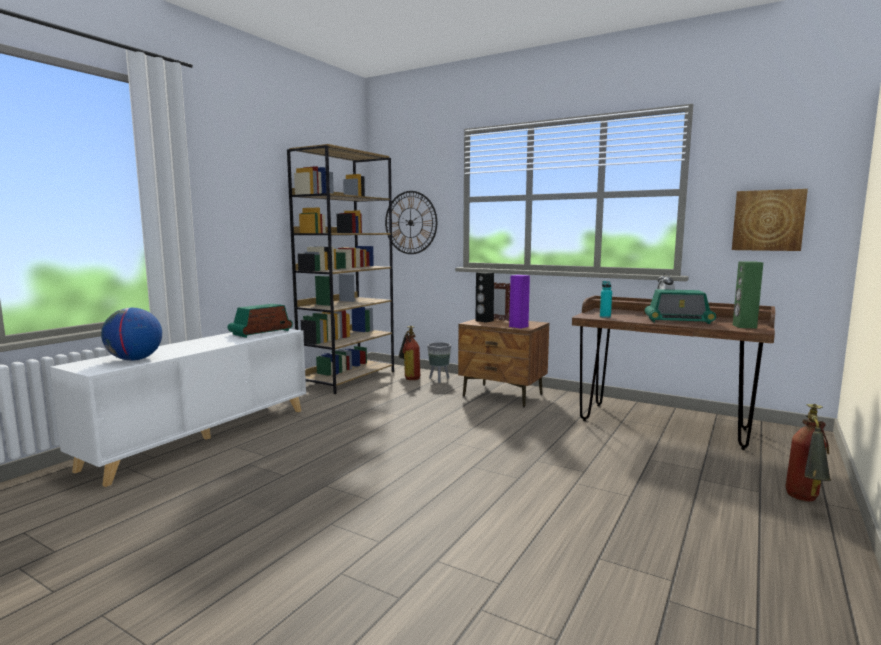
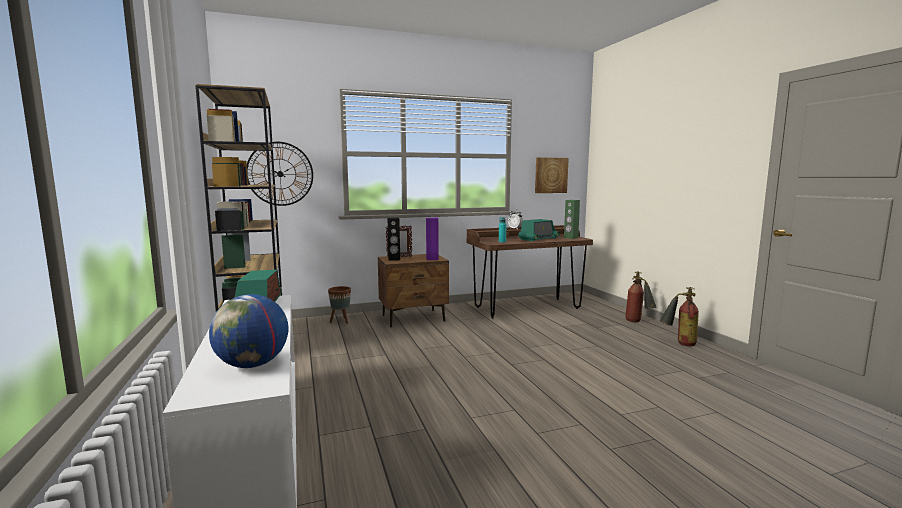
camera: 50 degrees left, 0 degrees up
(409, 377) = (311, 326): fire extinguisher -> fire extinguisher (679, 343)
(439, 380) = (341, 321): grey planter -> brown planter

